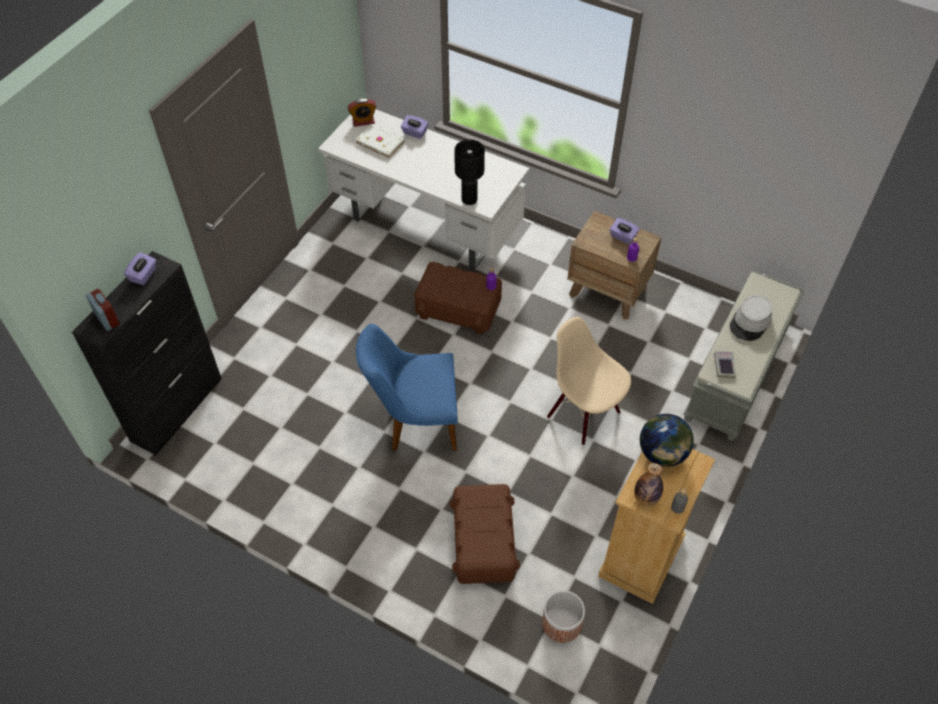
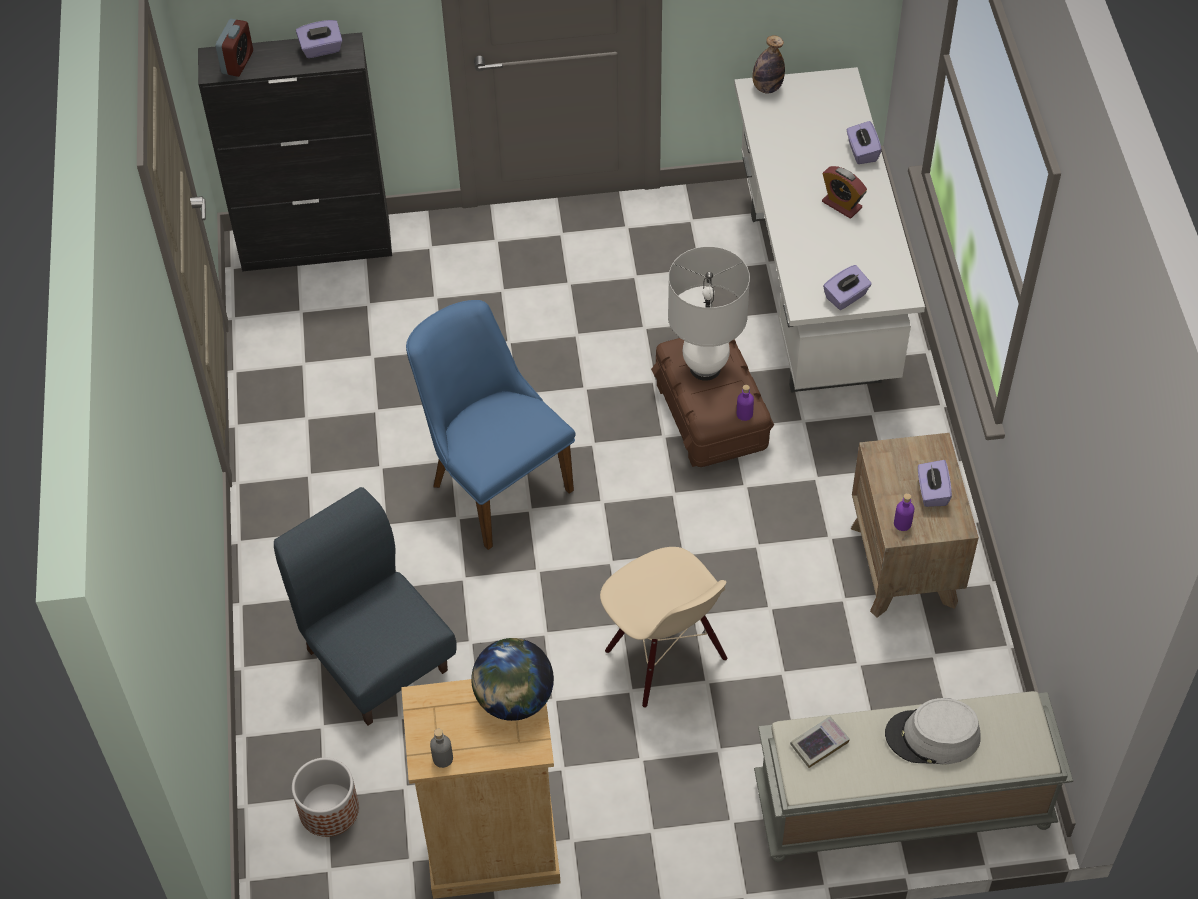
camera: 55 degrees right, 0 degrees up
(363, 121) = (827, 91): alarm clock -> alarm clock (841, 205)
(380, 142) = (808, 130): white book -> none
(449, 284) = (705, 368): none -> white table lamp
(469, 199) = (800, 278): black table lamp -> none
(483, 543) = (377, 659): brown storage box -> blue chair
(497, 190) = (846, 297): none -> purple tissue box
(584, 414) = (664, 656): beige chair -> beige chair turned 135 degrees clockwise
(646, 498) = (431, 716): bottle -> bottle (767, 87)

